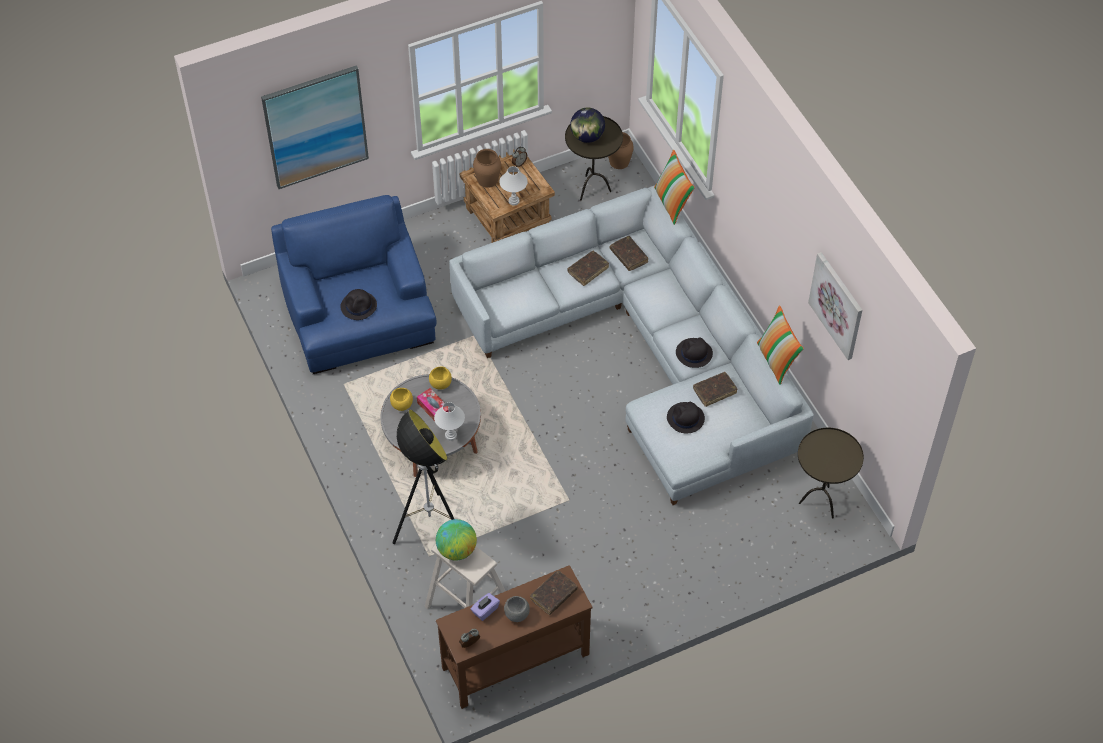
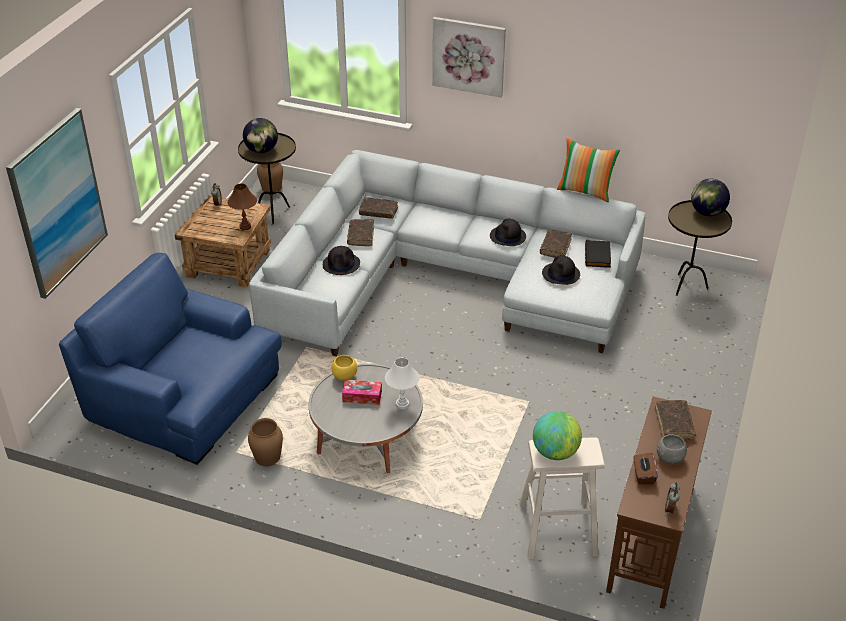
camera: 45 degrees left, 15 degrees down
(359, 306) = (206, 362): black hat -> black hat (341, 264)
(401, 405) = (331, 412): yellow bowl -> none
(430, 528) = (451, 499): floor lamp -> none
(485, 610) = (643, 475): purple tissue box -> brown tissue box
(487, 179) = (204, 226): brown vase -> brown vase (267, 457)
(514, 201) = (245, 227): white table lamp -> brown table lamp
(672, 203) = (381, 152): pillow -> none
(736, 424) = (598, 256): none -> black book
(837, 305) = (636, 86): picture -> picture (469, 56)
(845, 455) = (707, 213): none -> globe

